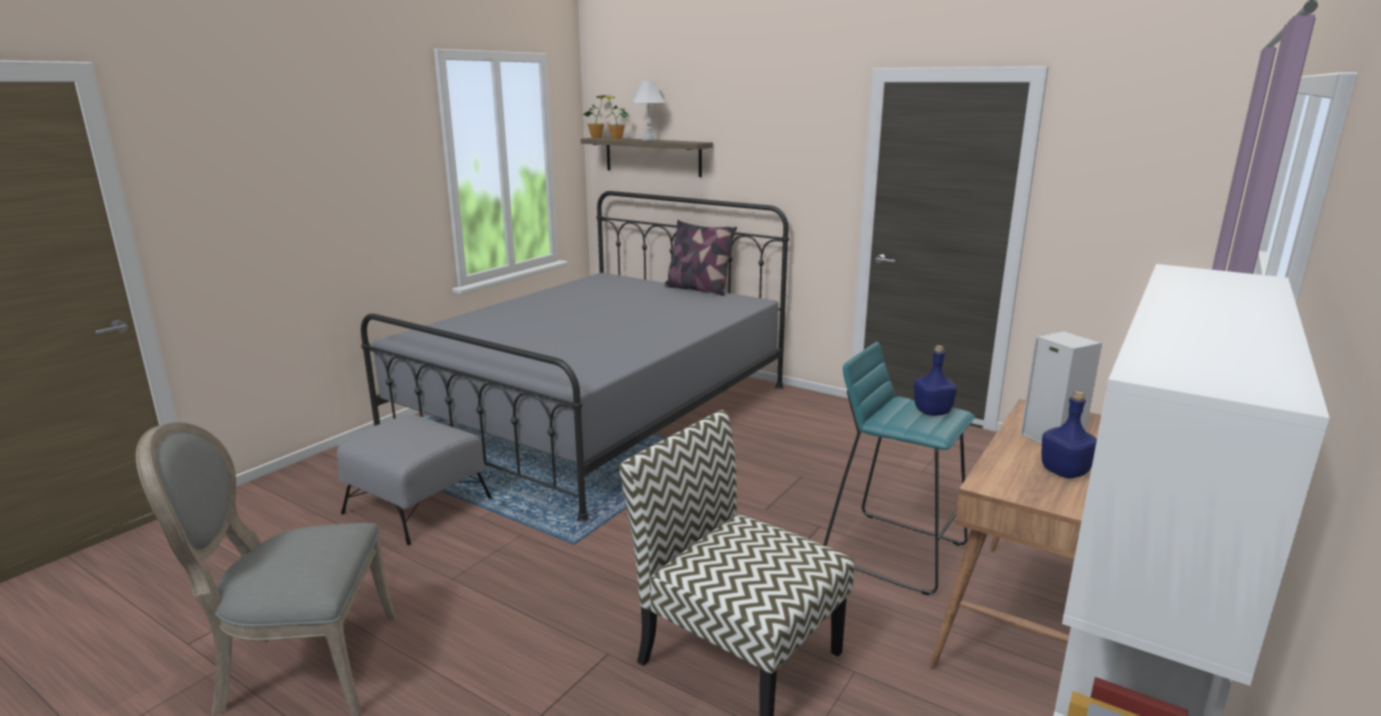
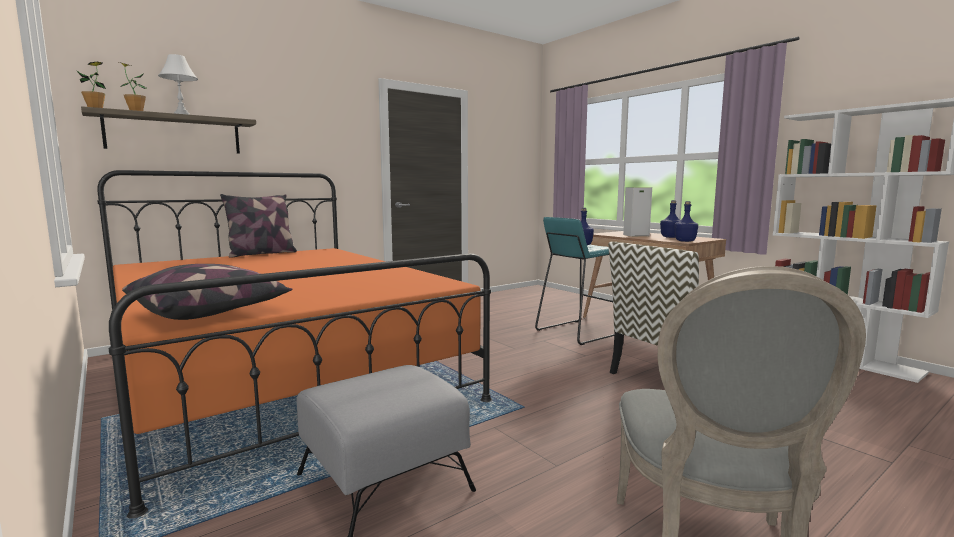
camera: 70 degrees left, 10 degrees down
(438, 339) = (210, 312): none -> pillow
(596, 413) = (281, 375): grey bed -> orange bed
(998, 485) = (685, 241): none -> blue bottle

